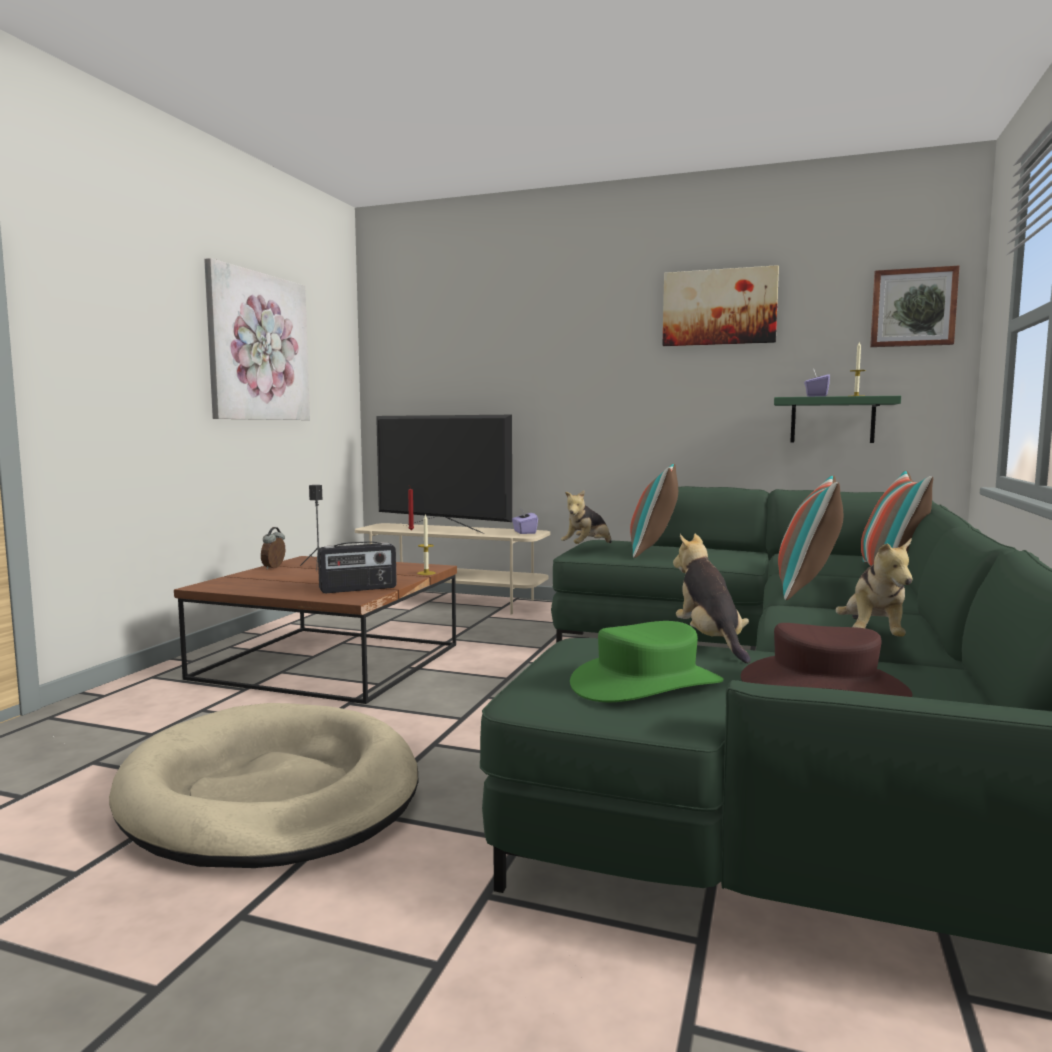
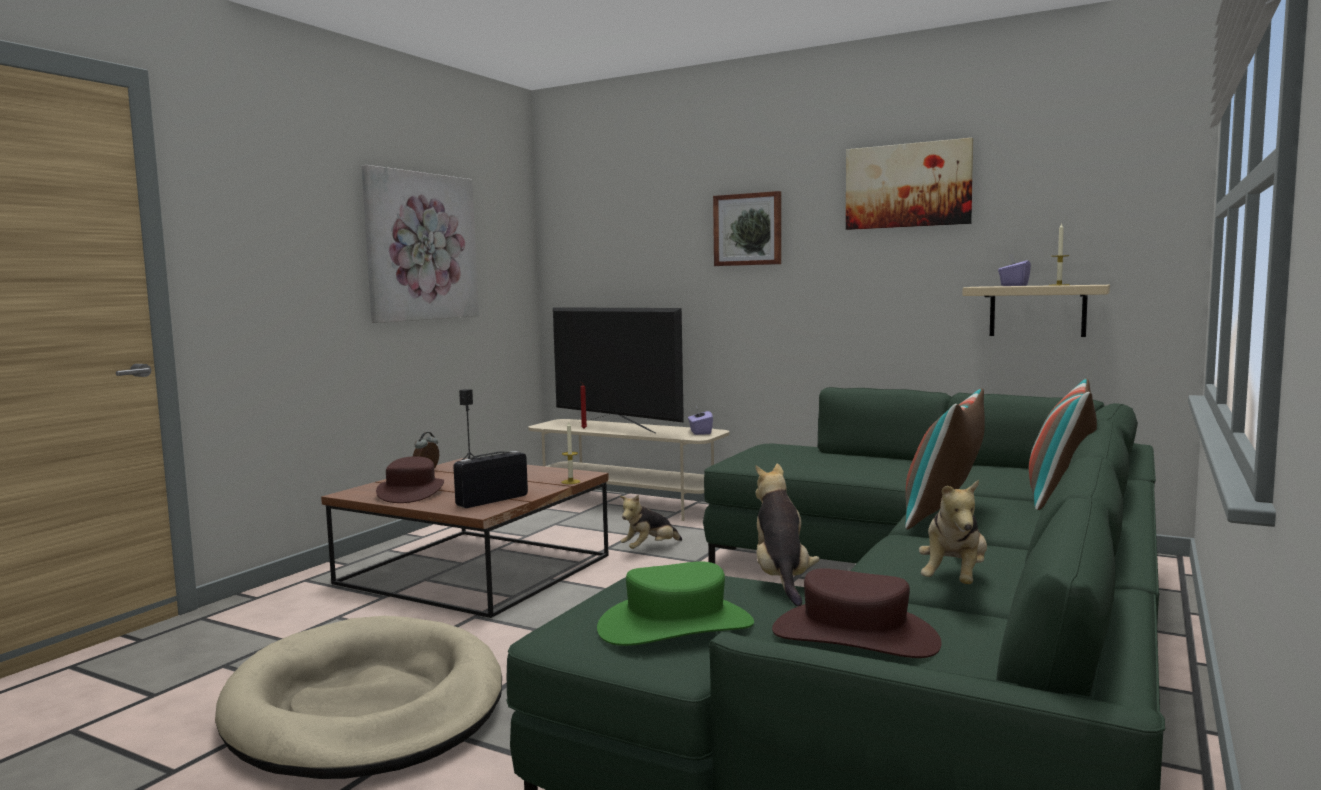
camera: 10 degrees right, 0 degrees up
(269, 584) = (411, 492): none -> brown hat
(358, 589) = (492, 500): radio -> radio turned 150 degrees clockwise
(587, 547) = (746, 455): plush toy -> plush toy (650, 549)
(653, 551) = (814, 461): pillow -> none
(832, 420) = (1037, 311): green shelf -> beige shelf
(913, 308) = (1129, 181): picture -> picture (748, 229)

